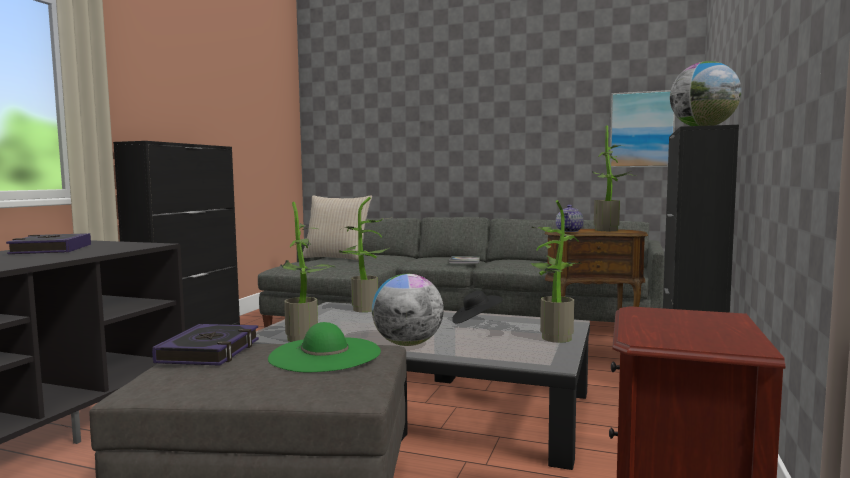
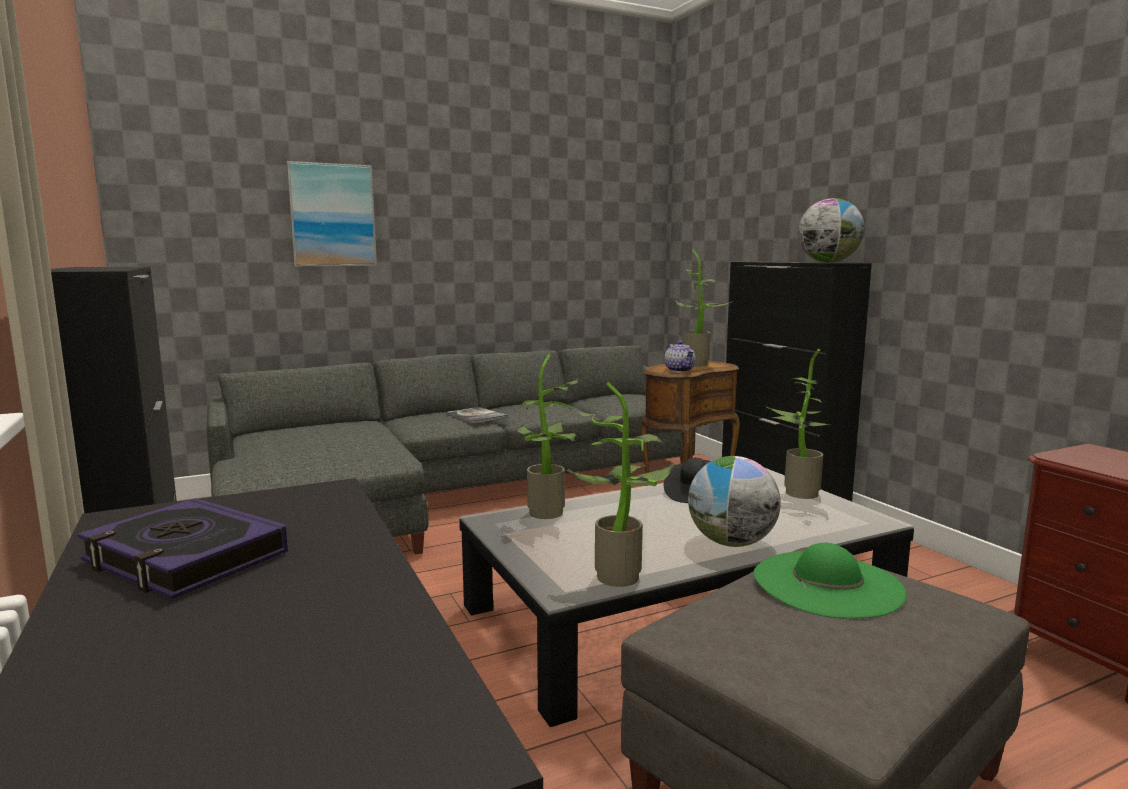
camera: 45 degrees left, 5 degrees up
(210, 351) = (727, 635): book -> none
(337, 258) = (295, 442): beige pillow -> none
(641, 130) = (616, 242): picture -> picture (332, 215)

